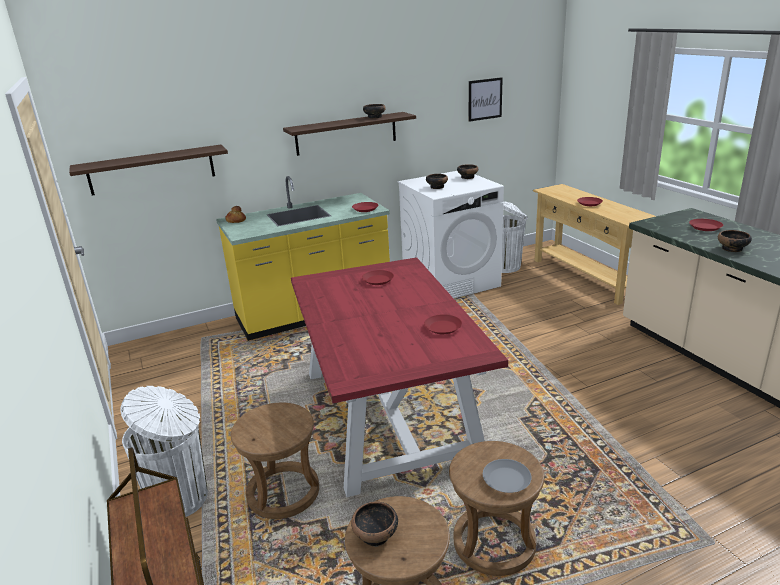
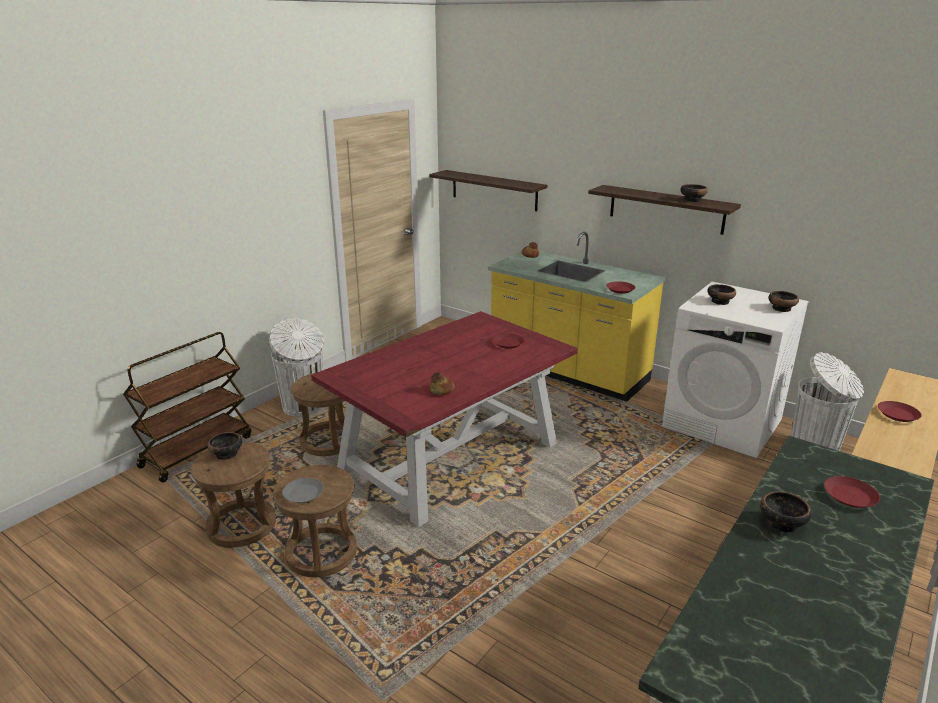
camera: 60 degrees right, 0 degrees up
(443, 327) = (441, 391): red plate -> bread
(485, 99) = (873, 220): picture -> none

